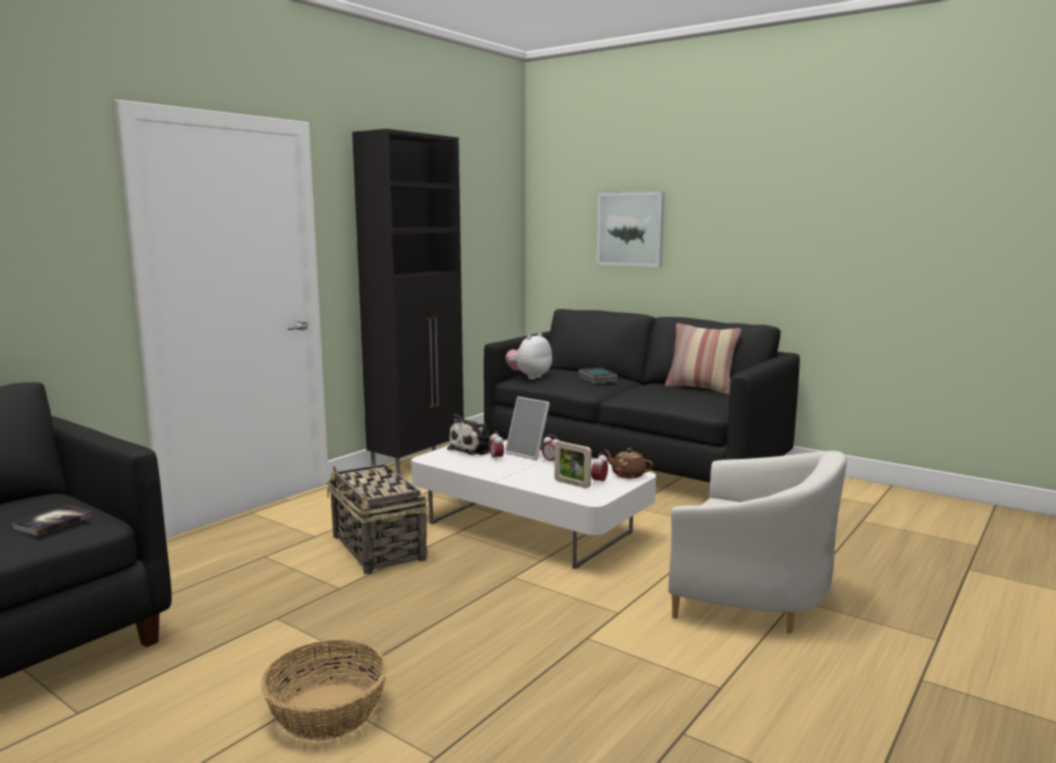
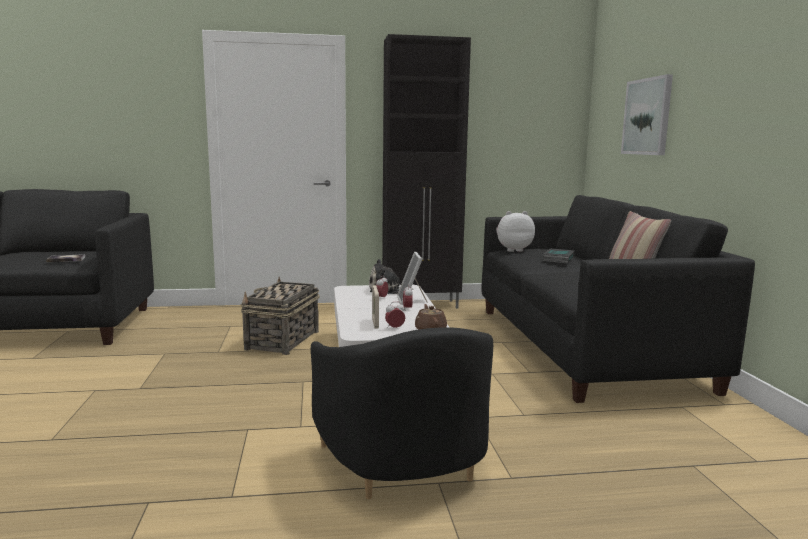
camera: 45 degrees right, 0 degrees up
(326, 711) = (77, 398): basket -> none
(750, 598) = (405, 463): white armchair -> black armchair

